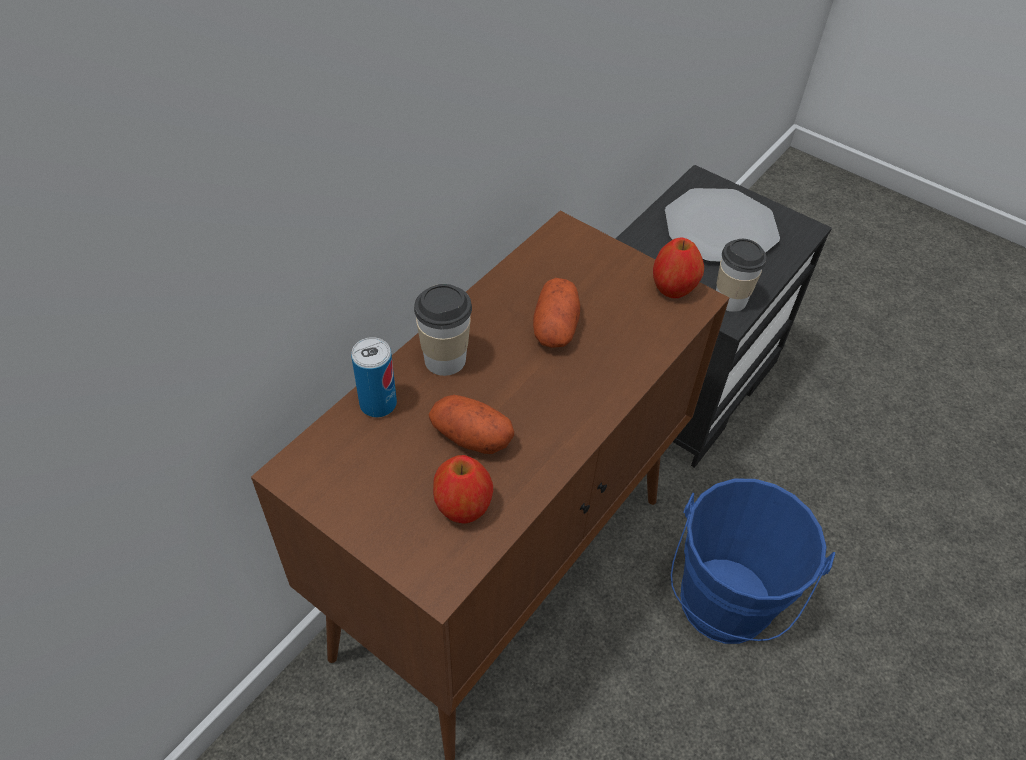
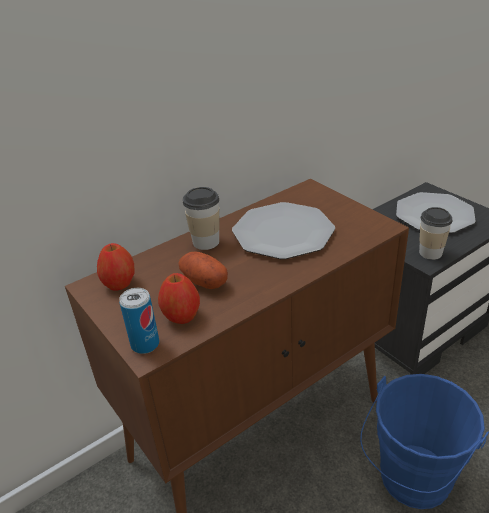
camera: 20 degrees right, 15 degrees down
(378, 404) = (155, 259): can -> can (145, 344)
(555, 327) = (283, 232): potato -> plate
(673, 288) = (370, 220): apple -> apple (120, 284)

